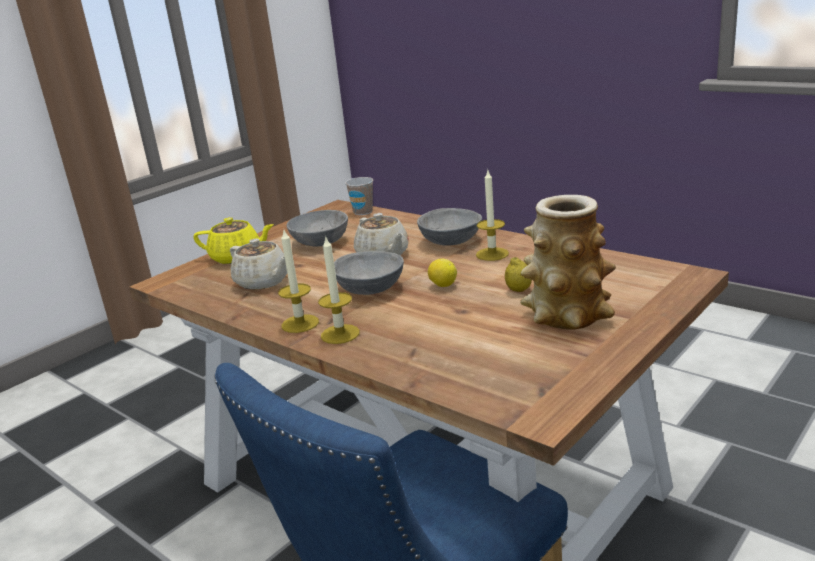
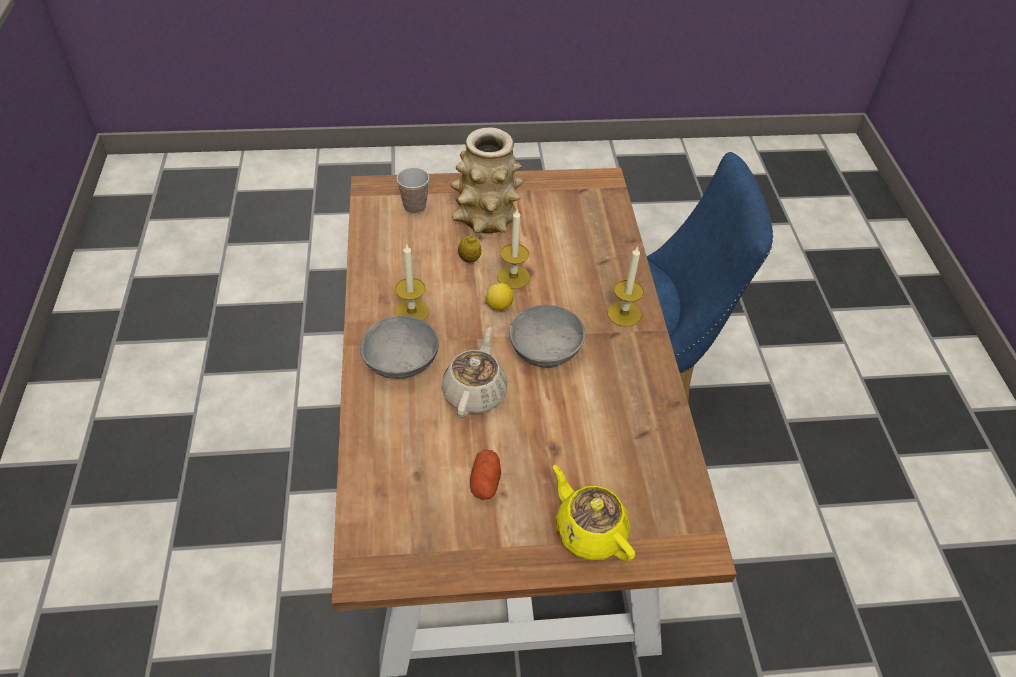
camera: 140 degrees left, 25 degrees up
(263, 282) = (610, 444): beige teapot -> none
(300, 323) = (637, 349): candle -> candle (513, 277)
(320, 241) = (485, 482): grey bowl -> potato
(363, 212) = (366, 517): cup -> cup (414, 206)

